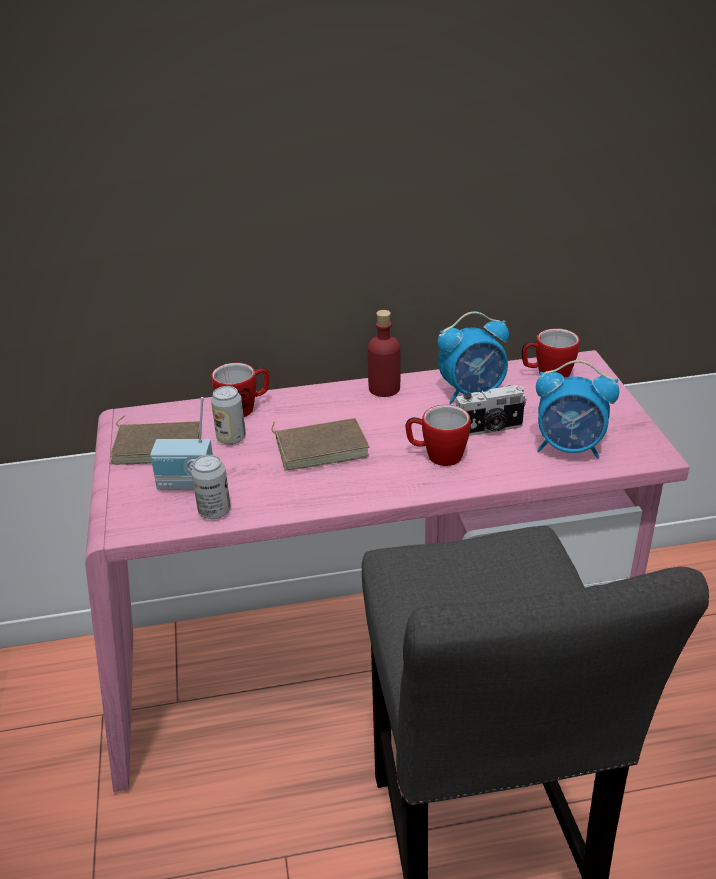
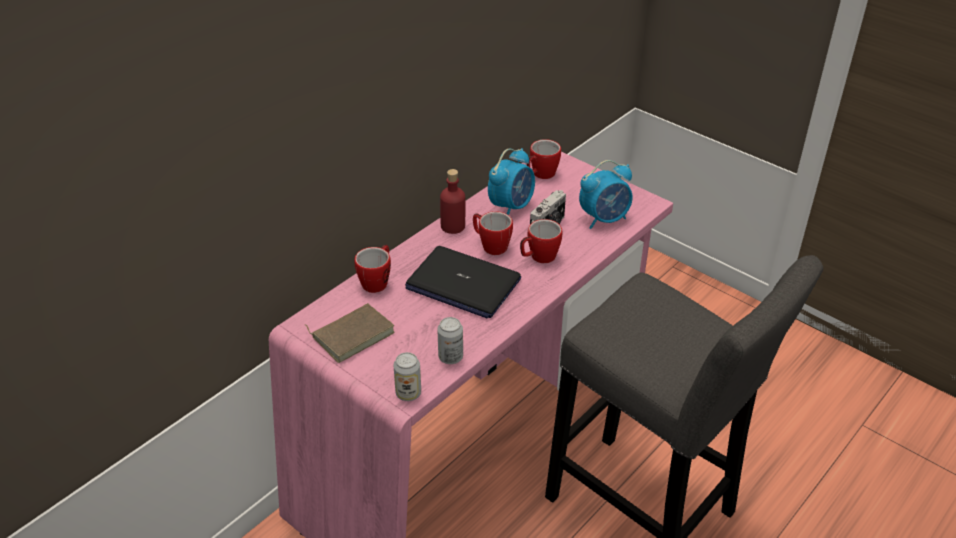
camera: 40 degrees left, 5 degrees up
(186, 485) = (409, 350): radio -> none
(231, 438) = (396, 306): can -> can (408, 393)
(321, 446) = (462, 284): brown book -> laptop
(399, 422) = (490, 245): none -> mug

